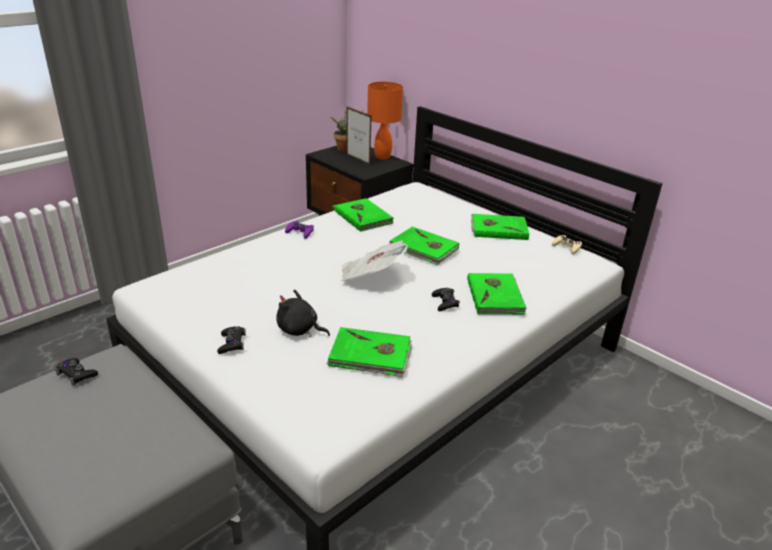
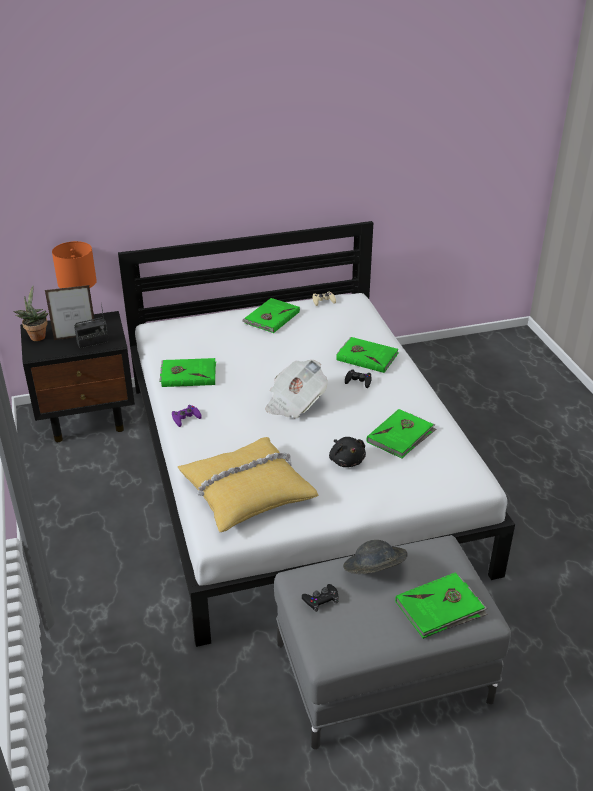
camera: 60 degrees left, 5 degrees up
(130, 398) = (374, 571): none -> grey hat
(213, 287) = (246, 491): none -> yellow pillow
(232, 343) = (344, 498): black game controller -> none
(299, 330) = (346, 460): black plush toy -> black plush toy turned 75 degrees counterclockwise
(358, 167) = (93, 342): none -> radio
(424, 249) = (274, 363): green book -> green book (440, 608)

